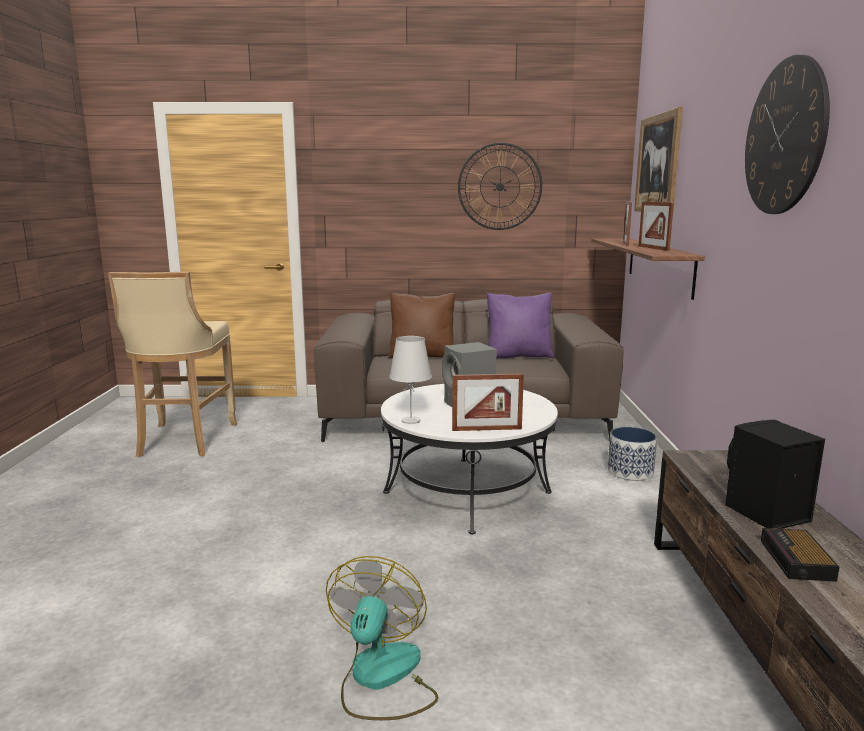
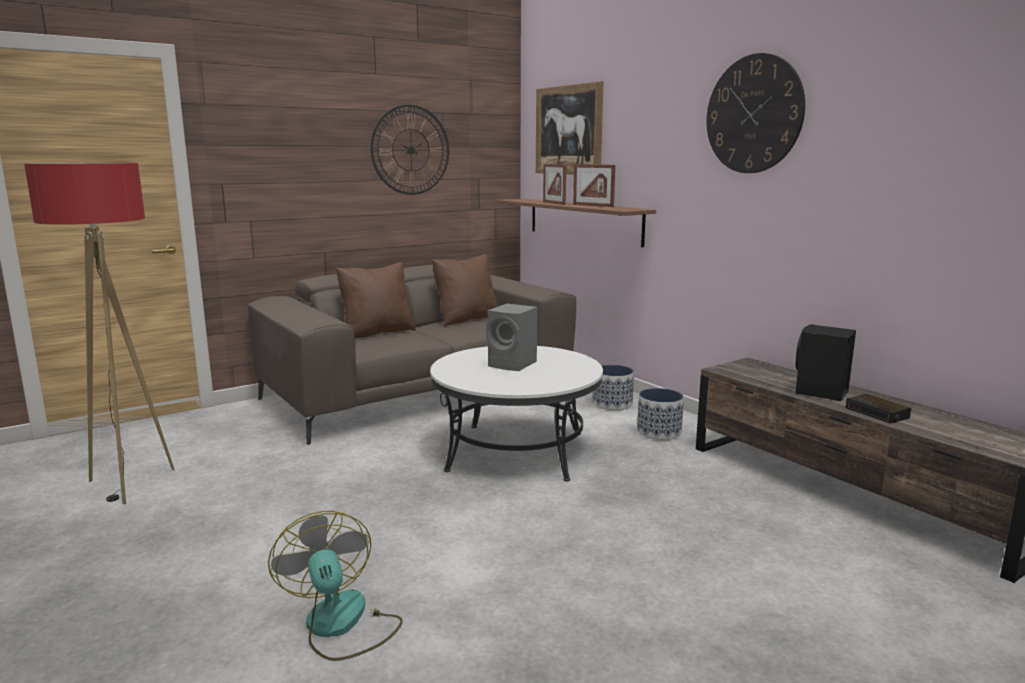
camera: 35 degrees left, 0 degrees up
(184, 441) = (129, 485): beige stool -> floor lamp
(381, 679) = (660, 601): fan -> fan (341, 625)
(411, 420) = (493, 387): white table lamp -> none
(487, 429) = (567, 380): picture frame -> none
(518, 356) = (466, 319): purple pillow -> brown pillow
(638, 514) = (659, 432): none -> planter

